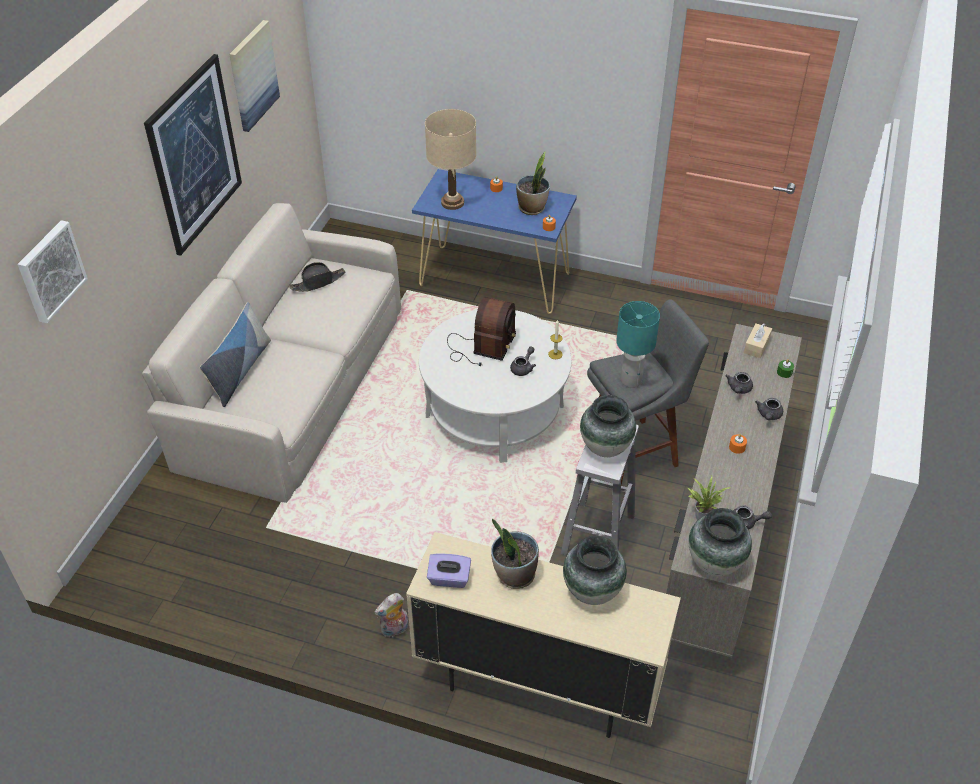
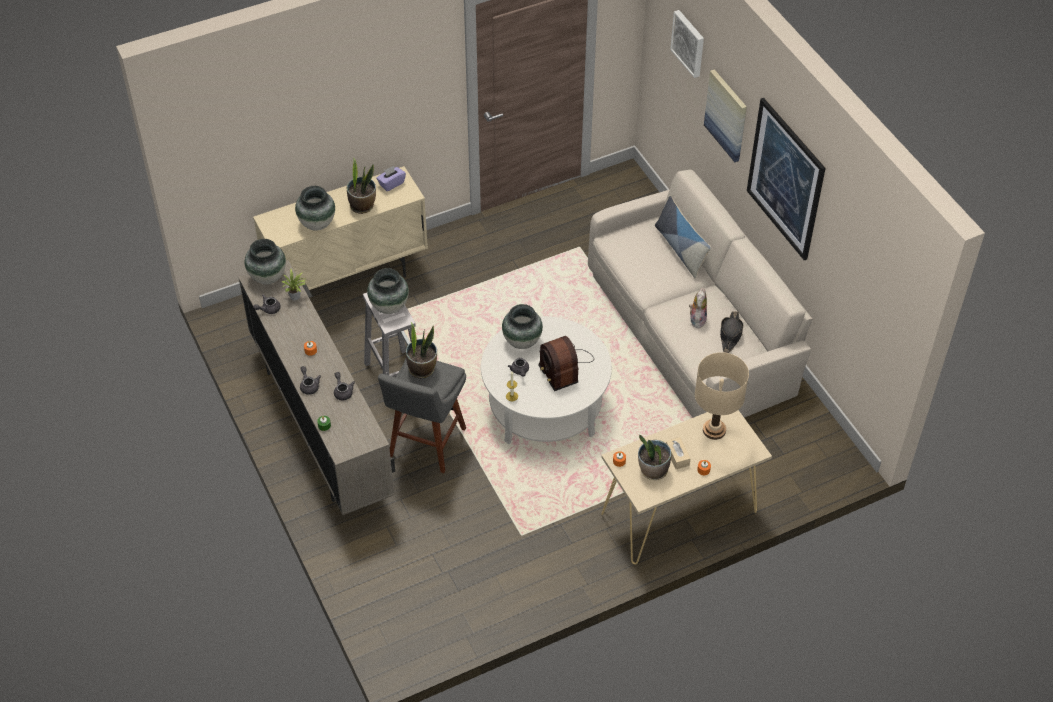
camera: 135 degrees right, 5 degrees up
(253, 75) = (850, 242): picture -> picture (726, 115)
(394, 630) = (447, 252): plush toy -> plush toy (696, 319)
(489, 390) = (521, 341): none -> vase
(495, 279) = (678, 513): blue console table -> beige console table
(631, 381) = (422, 369): turquoise table lamp -> potted plant
(756, 346) = (359, 434): beige tissue box -> beige tissue box (677, 457)

